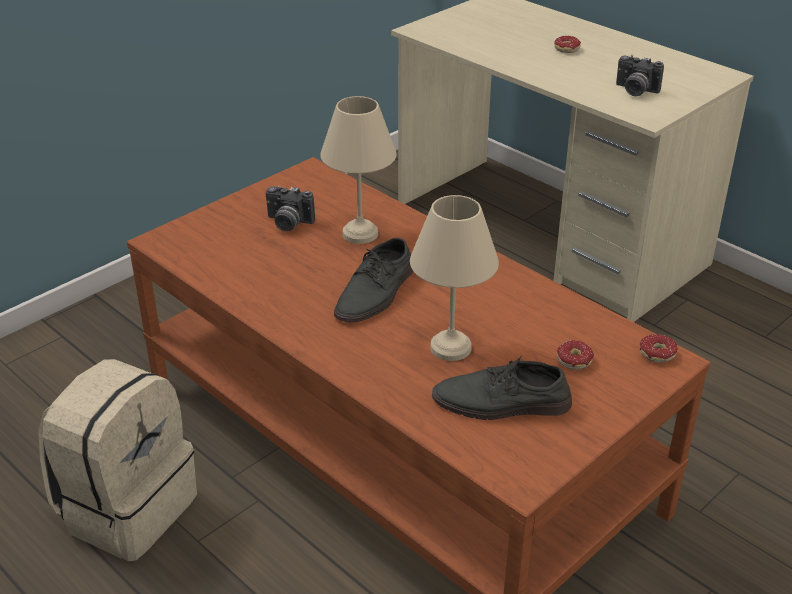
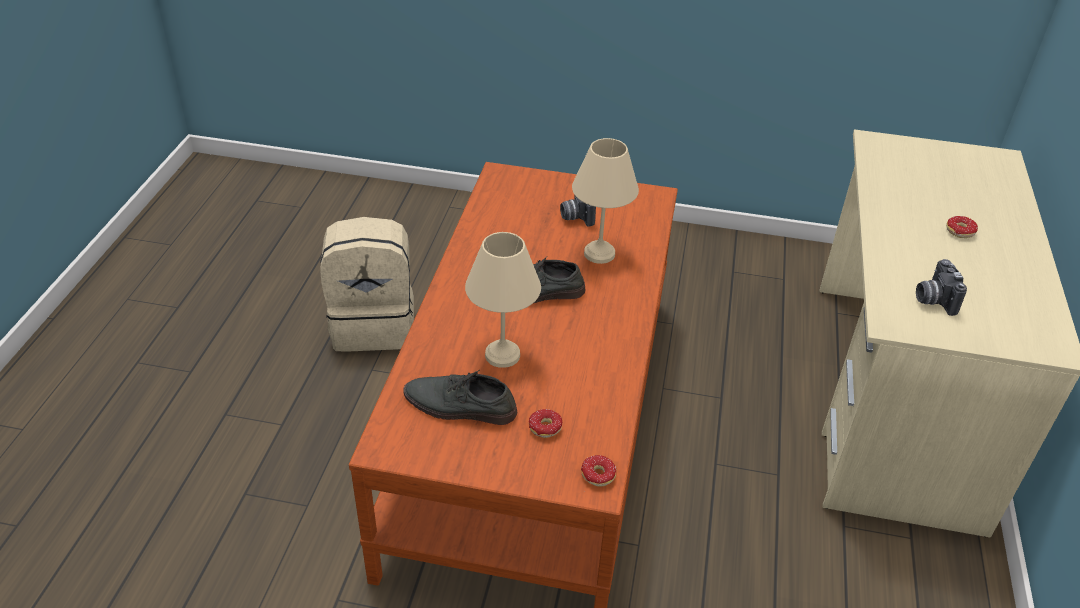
camera: 55 degrees right, 5 degrees up
(501, 403) = (459, 406): grey shoe -> grey shoe turned 45 degrees counterclockwise

